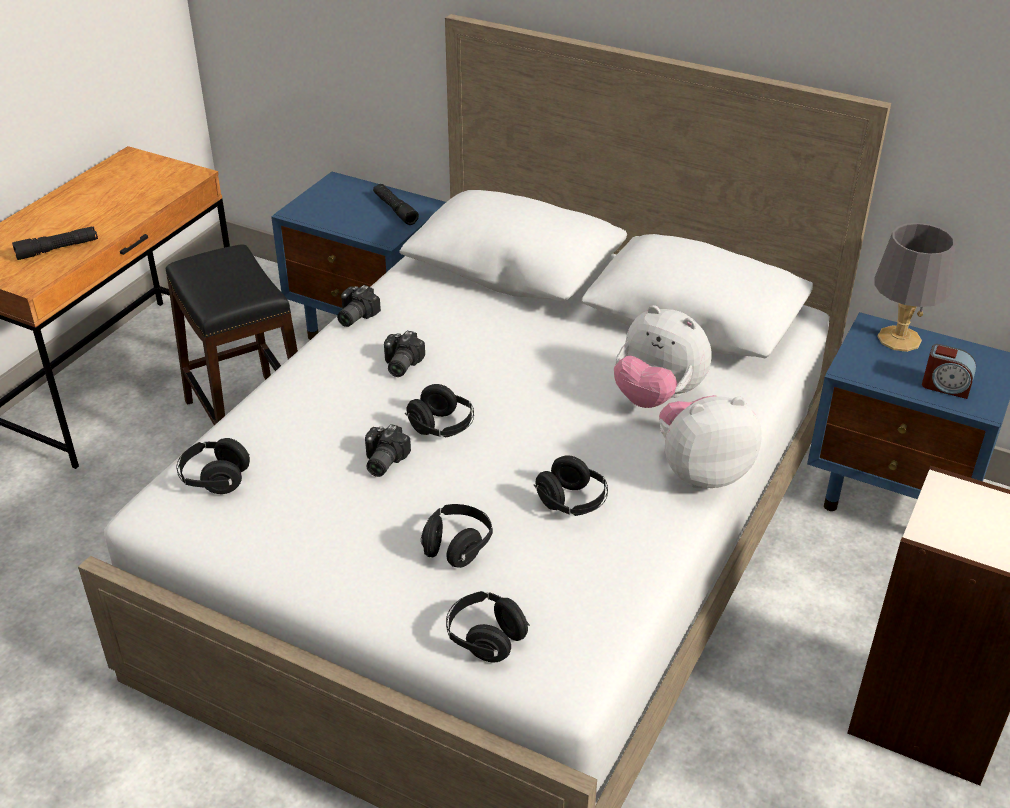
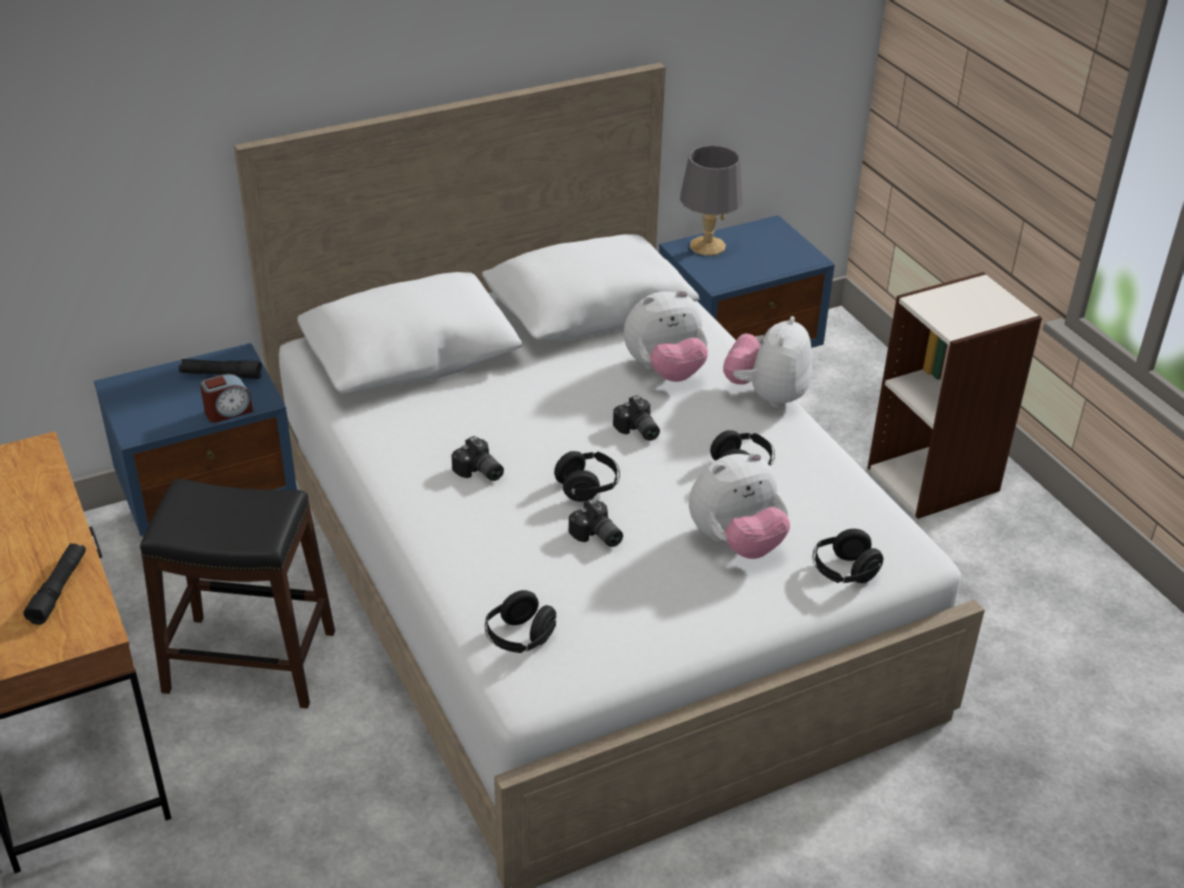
camera: 55 degrees left, 0 degrees up
(353, 316) = (376, 467): camera -> camera (637, 431)
(457, 547) = (736, 542): black headphones -> plush toy
(945, 386) = (776, 259): alarm clock -> alarm clock (228, 411)

